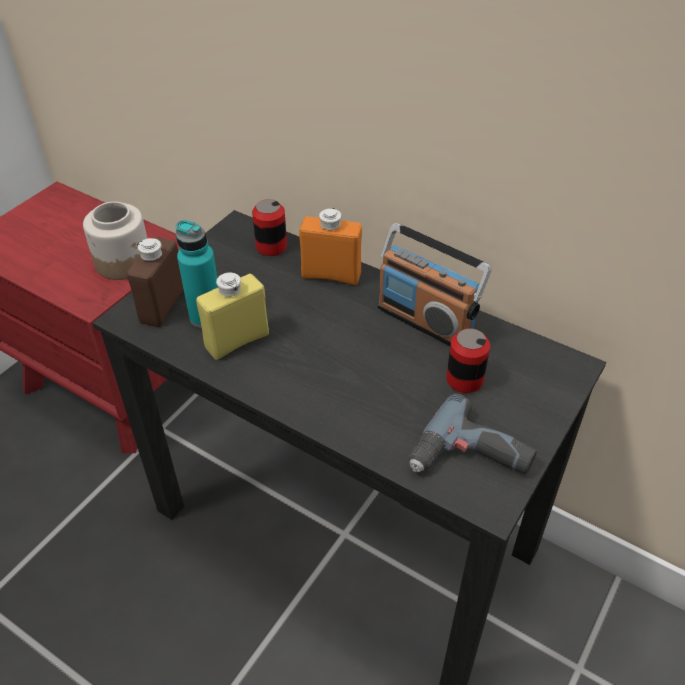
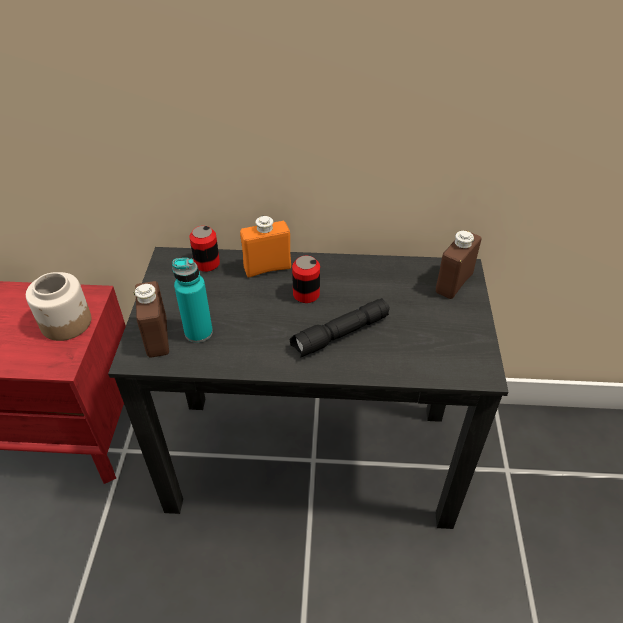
camera: 30 degrees left, 0 degrees up
(237, 341) = (236, 340): yellow bottle -> none
(352, 382) = (340, 335): none -> black flashlight
(425, 321) = (355, 275): radio -> none
(464, 380) = (409, 303): can -> can (306, 294)
(471, 460) = (452, 352): power drill -> none
(543, 378) = (454, 283): none -> brown bottle

